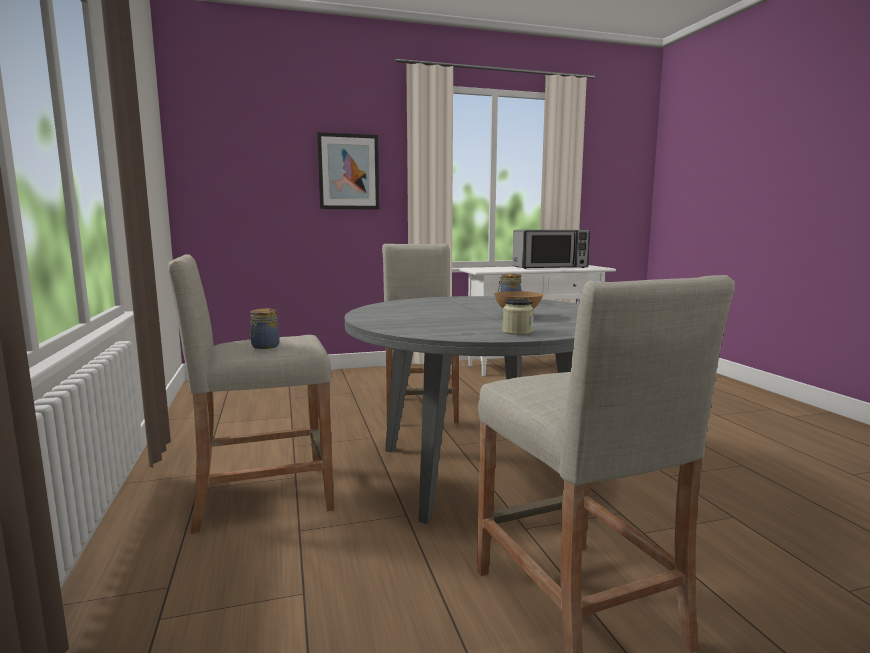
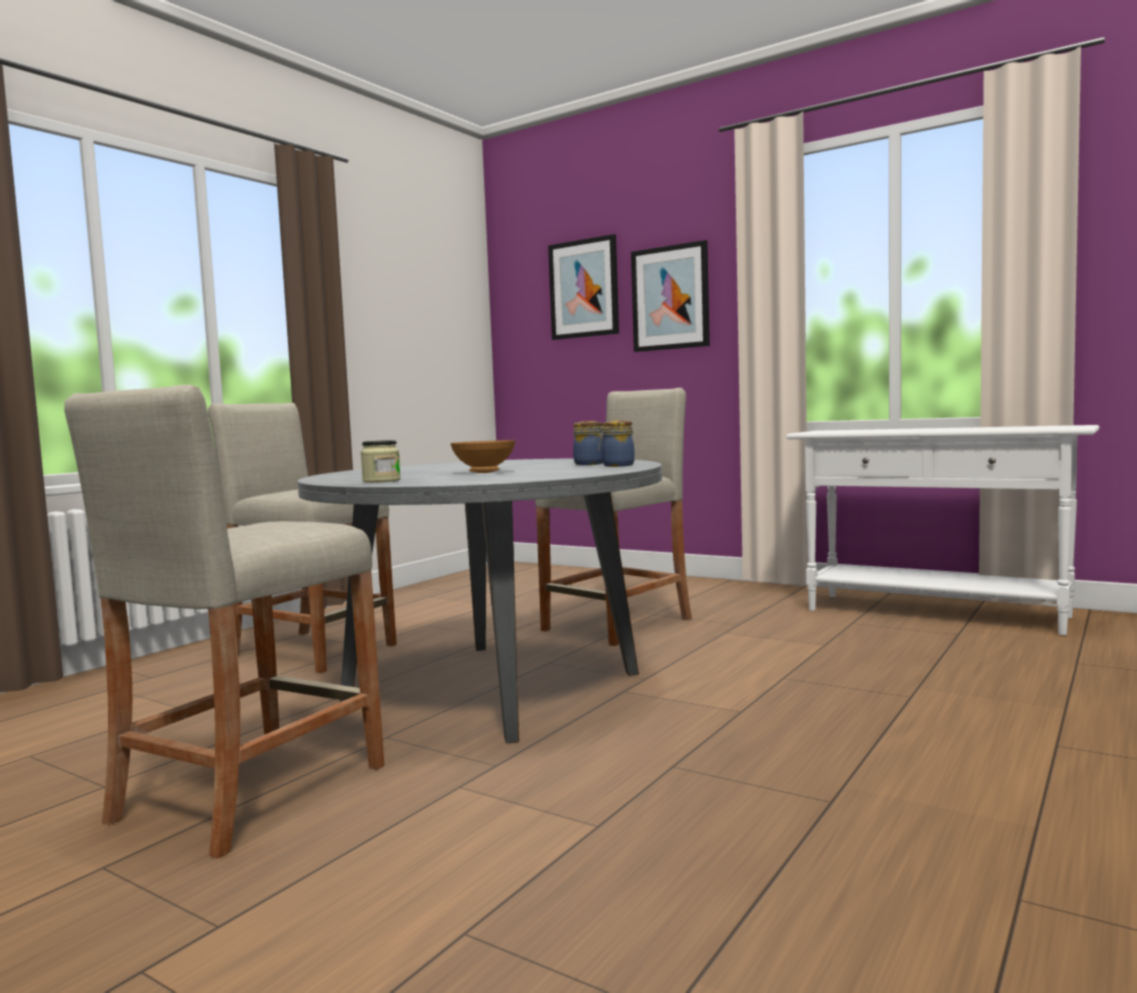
camera: 50 degrees right, 5 degrees down
(264, 346) = (290, 490): jar -> jar (616, 465)
(271, 154) = (584, 288): none -> picture
(550, 267) = (968, 428): microwave -> none

